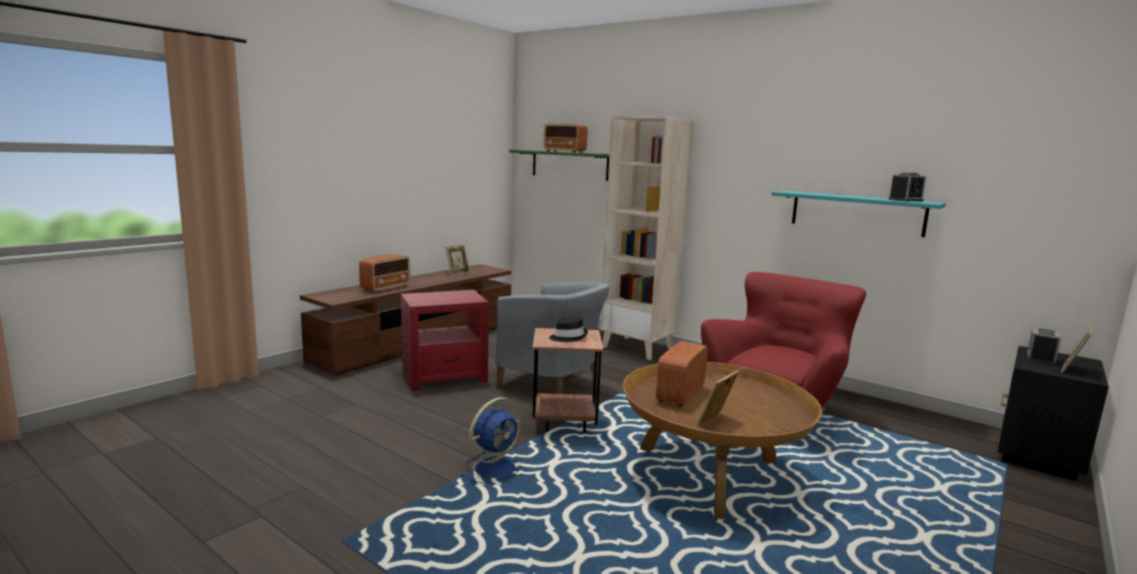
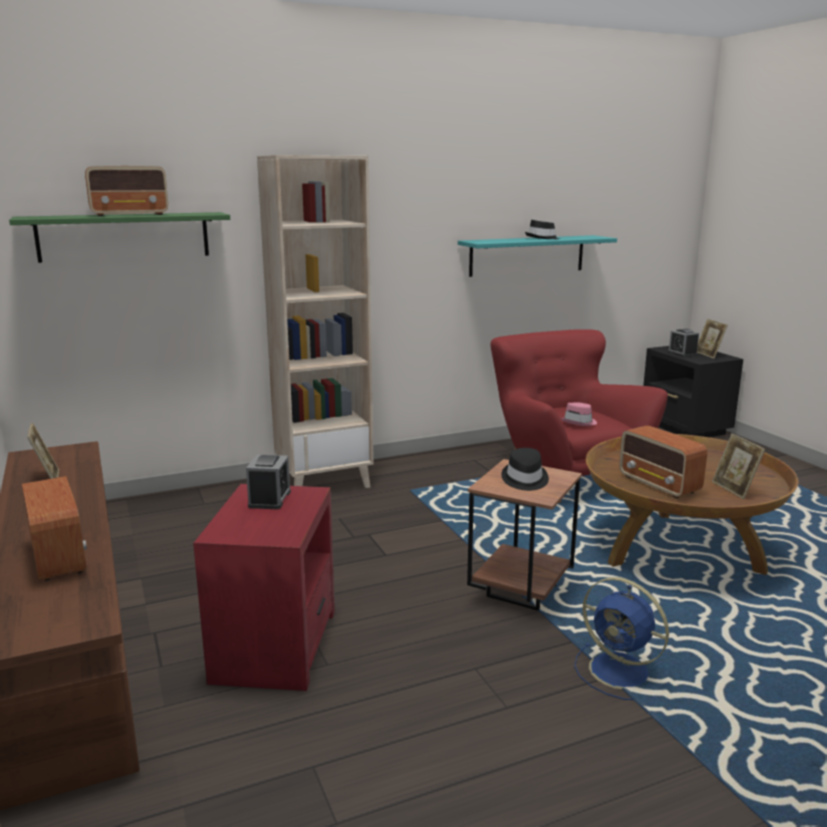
camera: 60 degrees left, 5 degrees up
(496, 467) = (622, 672): blue fan -> blue fan turned 150 degrees clockwise
(552, 384) = (391, 566): grey armchair -> none
(766, 356) = (579, 422): none -> pink hat
(860, 197) = (542, 238): none -> black hat
(905, 200) = (578, 237): alarm clock -> alarm clock (269, 499)

